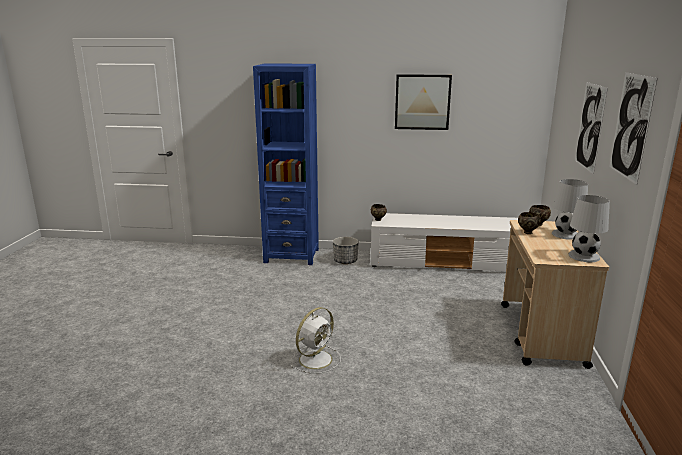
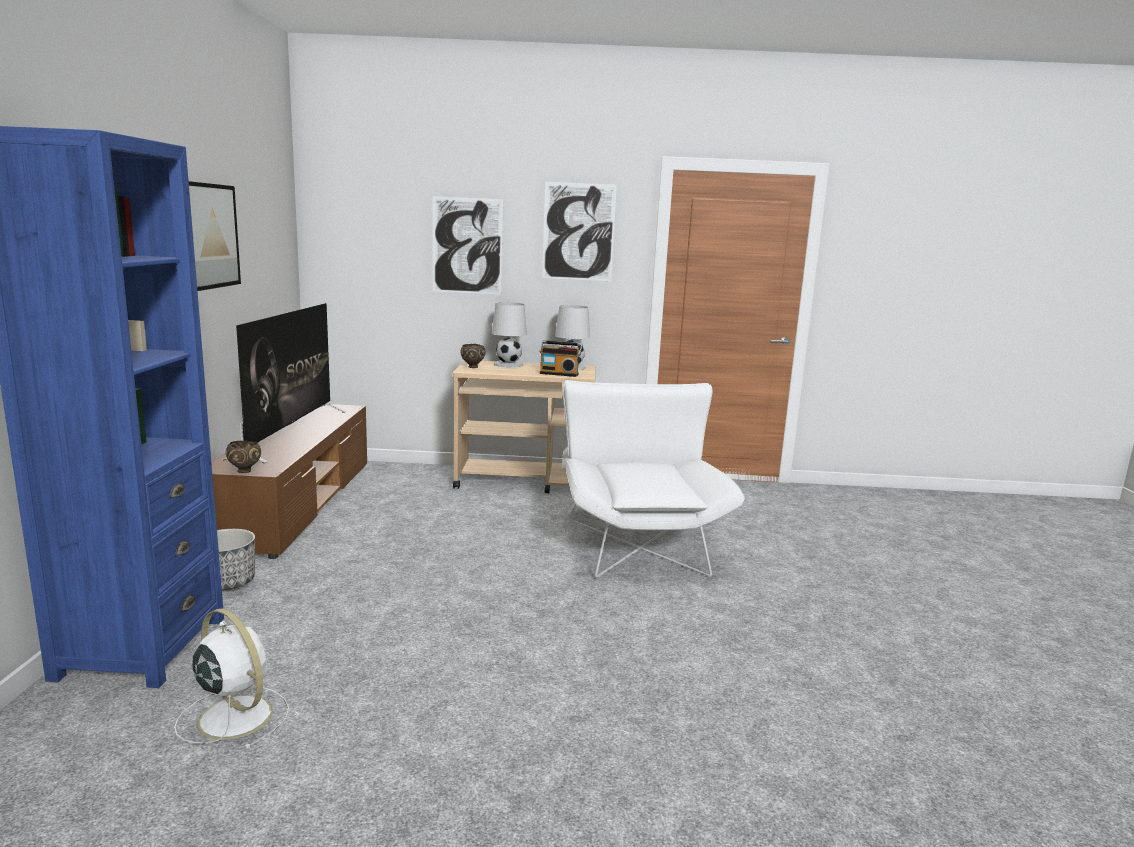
camera: 95 degrees left, 5 degrees down
(316, 359) = (603, 606): white fan -> white fan (233, 716)
(427, 382) = (635, 540): none -> white armchair
(447, 263) = (296, 504): white tv stand -> brown tv stand
(450, 221) = (290, 433): none -> television
(527, 232) = (501, 372): brown bowl -> none
(544, 251) = (559, 374): none -> radio

